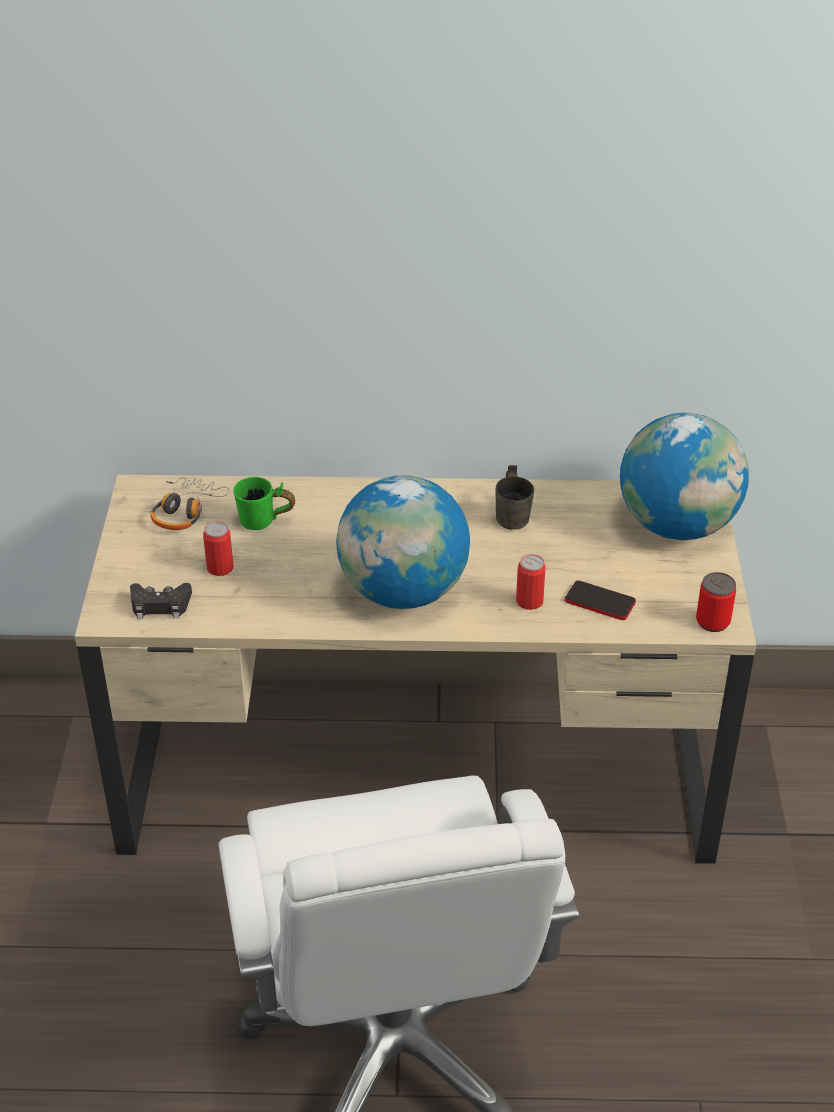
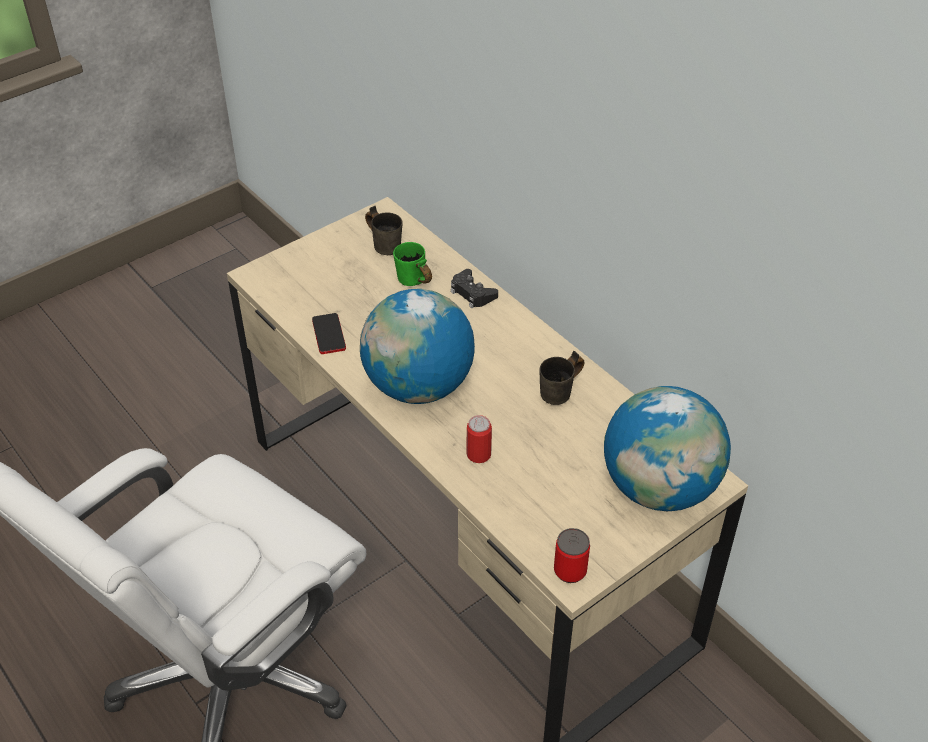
camera: 50 degrees right, 5 degrees up
(160, 605) = (288, 288): black game controller -> black game controller (472, 293)
(185, 511) = (386, 244): headphones -> grey mug
(220, 568) = (349, 291): can -> none
(600, 602) = (520, 492): phone -> phone (328, 334)

